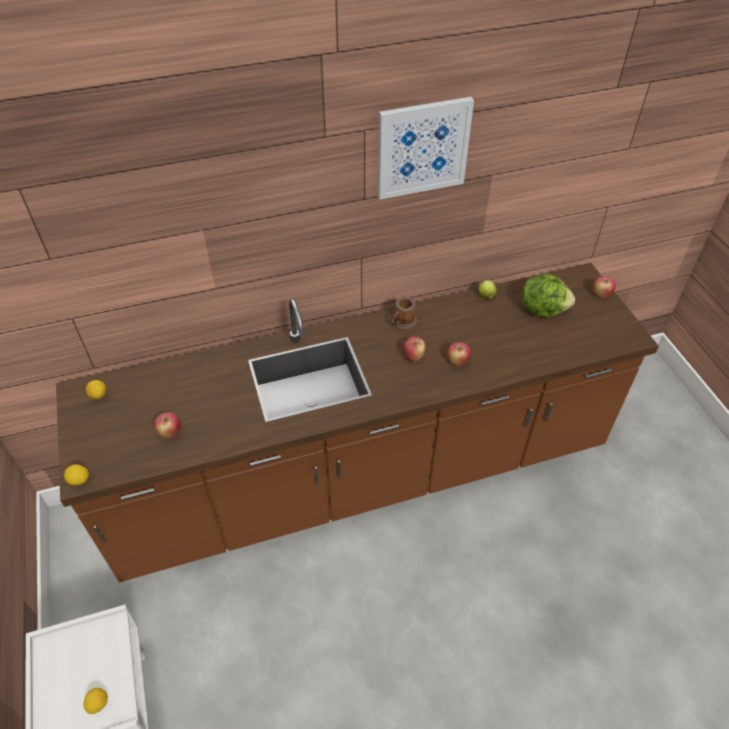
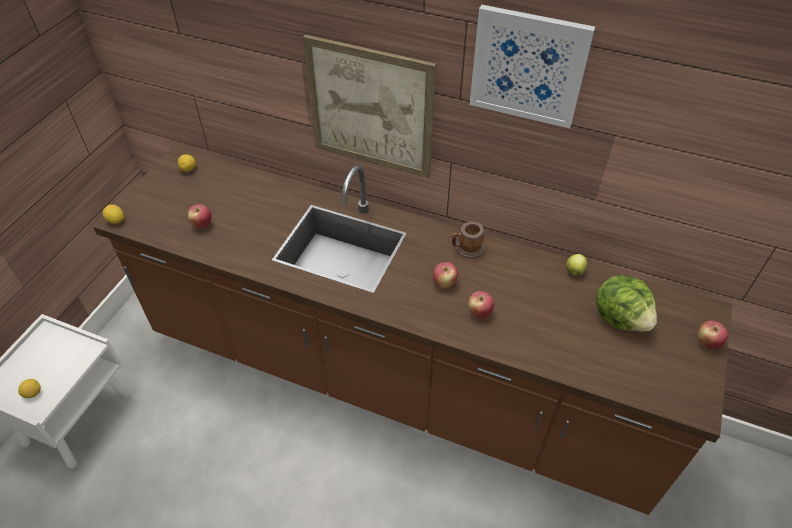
camera: 40 degrees right, 0 degrees up
(283, 243) = (370, 108): none -> picture

